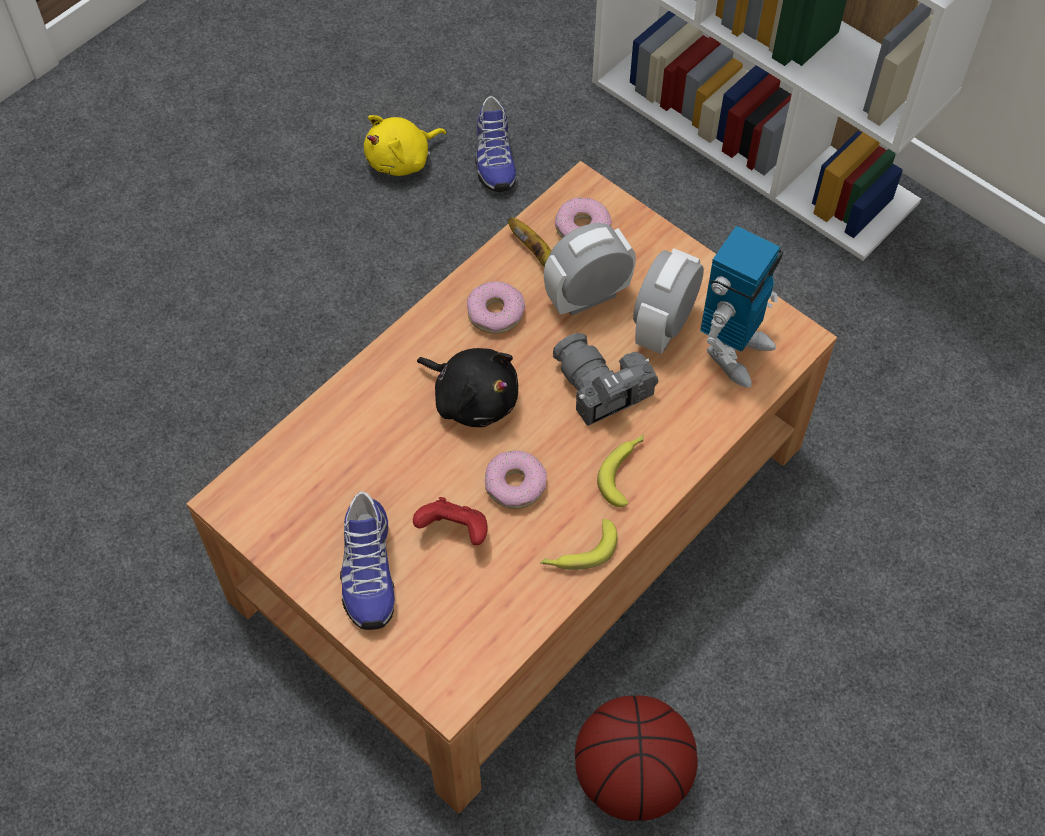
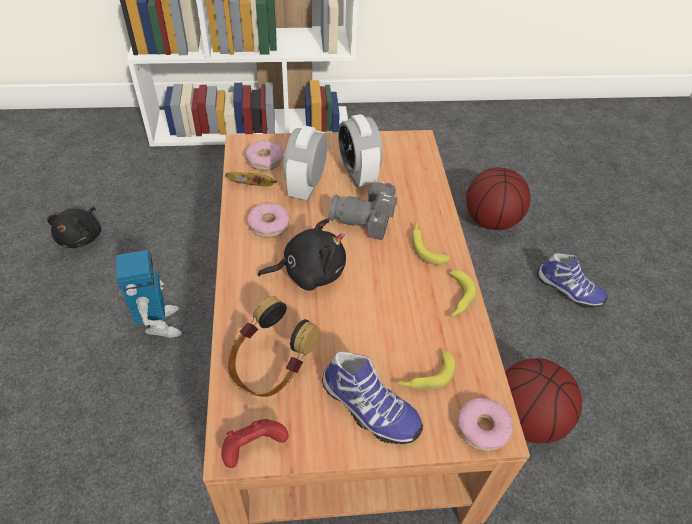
camera: 50 degrees left, 10 degrees down
(332, 460) = (270, 367): none -> headphones
(402, 160) = (82, 237): yellow plush toy -> black plush toy
(450, 592) = (425, 376): none -> banana
(454, 531) = (386, 343): red game controller -> red game controller (253, 448)
(493, 159) = (134, 206): shoe -> shoe (568, 290)
(515, 484) = (385, 294): donut -> donut (482, 427)
(733, 352) = (401, 163): toy robot -> toy robot (159, 324)
(914, 528) = (491, 220): none -> basketball

